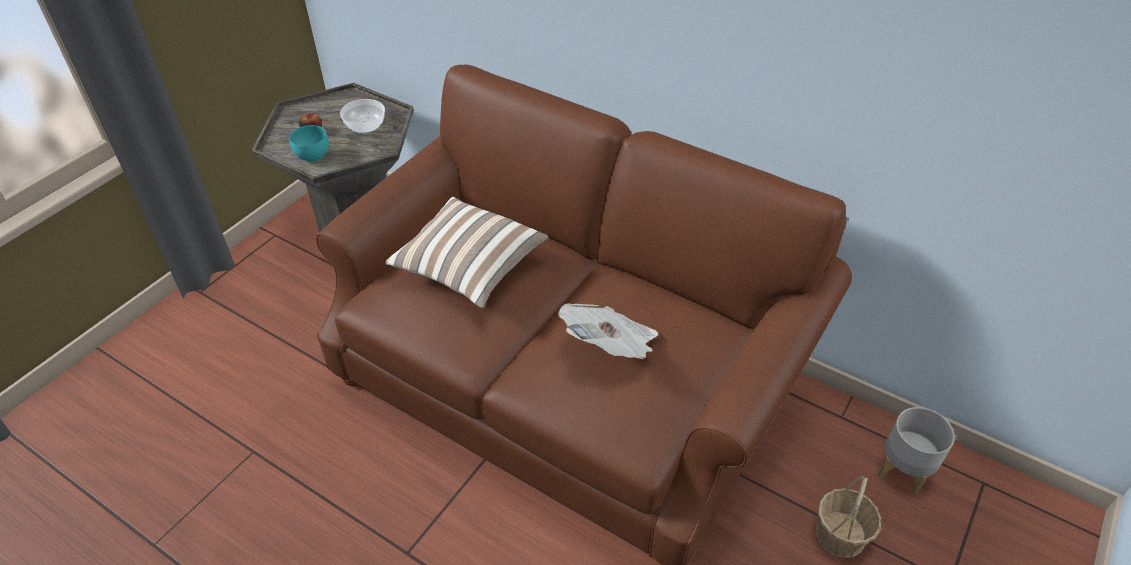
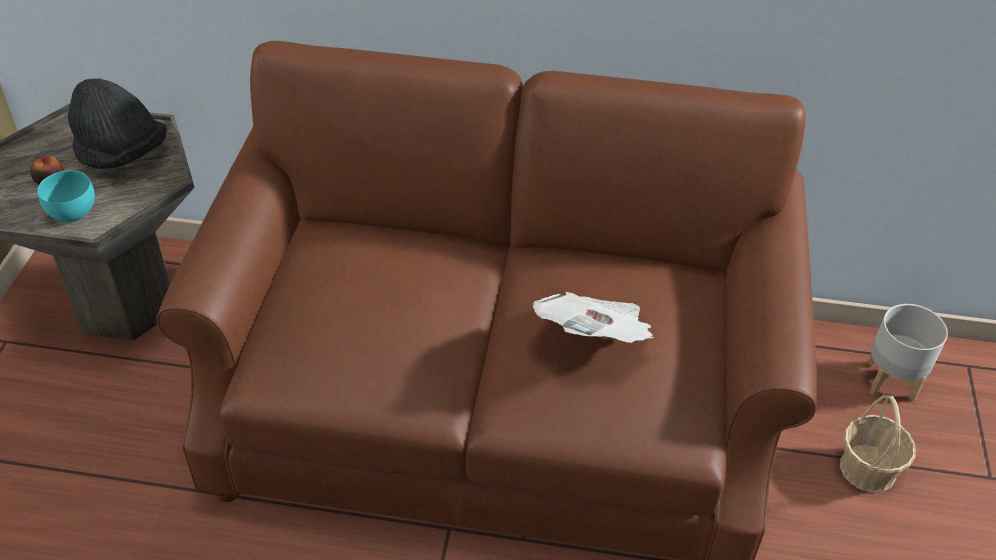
camera: 25 degrees left, 0 degrees up
(365, 125) = (122, 154): bowl -> black hat
(469, 267) = (371, 296): pillow -> none

